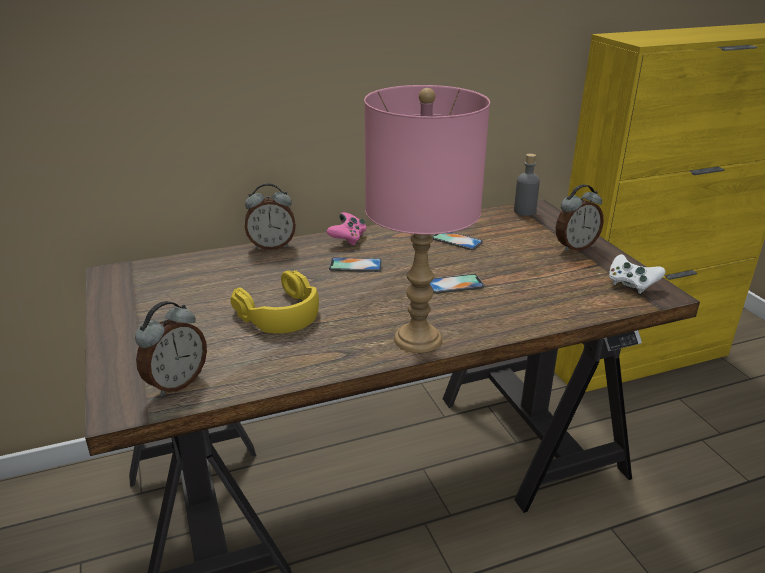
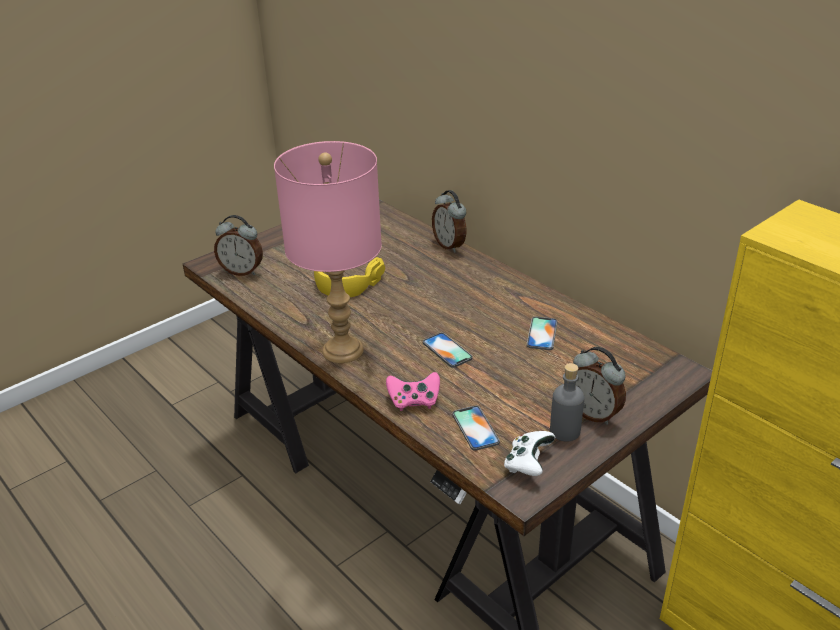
camera: 70 degrees right, 5 degrees up
(348, 239) = (493, 275): pink game controller -> pink game controller (414, 401)
(355, 265) = (446, 292): phone -> phone (475, 428)
(524, 211) = (662, 364): grey bottle -> grey bottle (565, 431)

